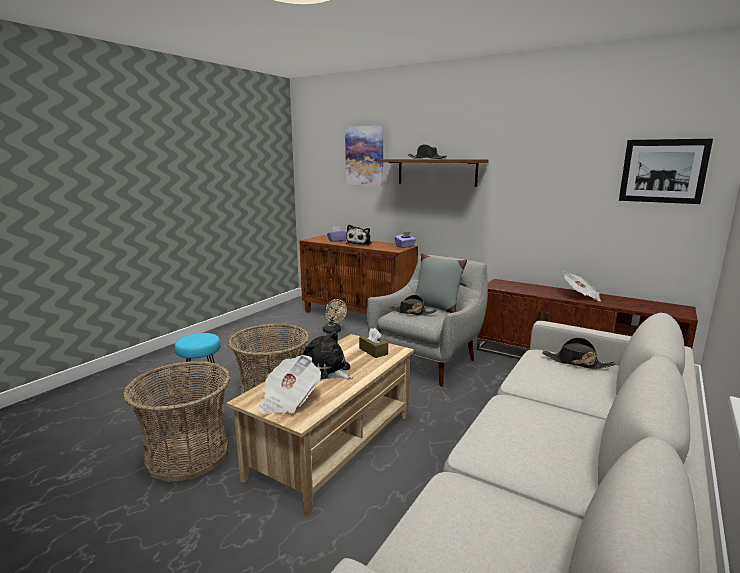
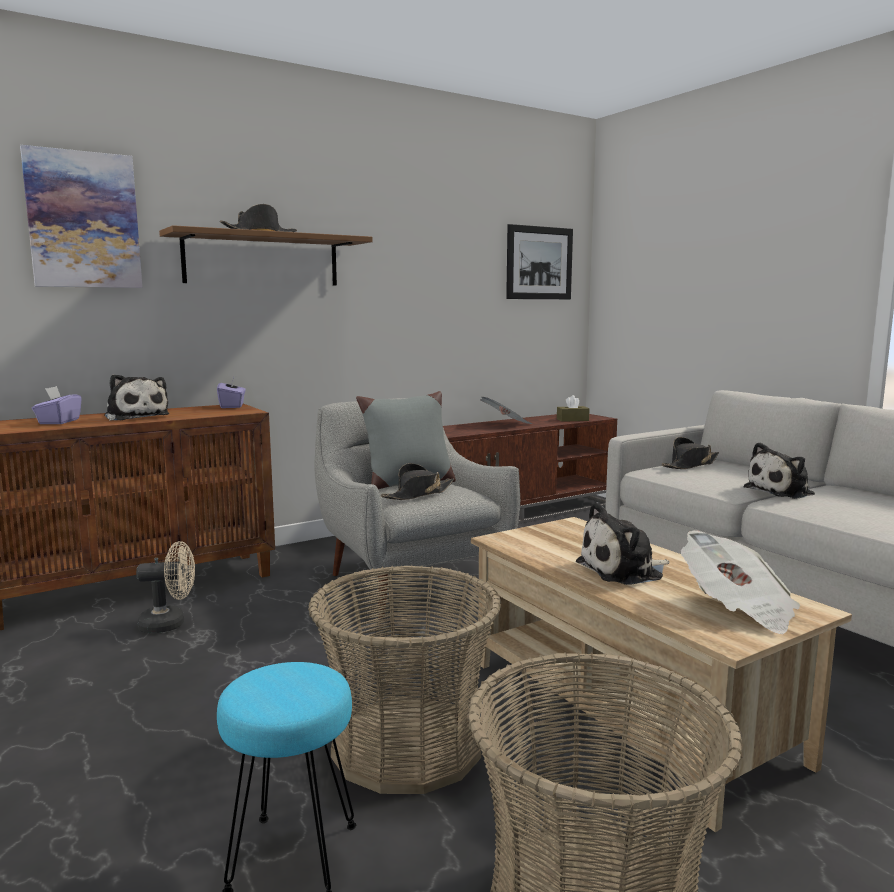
camera: 65 degrees left, 5 degrees down
(373, 351) = (565, 536): brown tissue box -> brown tissue box (572, 420)
(549, 402) = (782, 491): none -> plush toy

